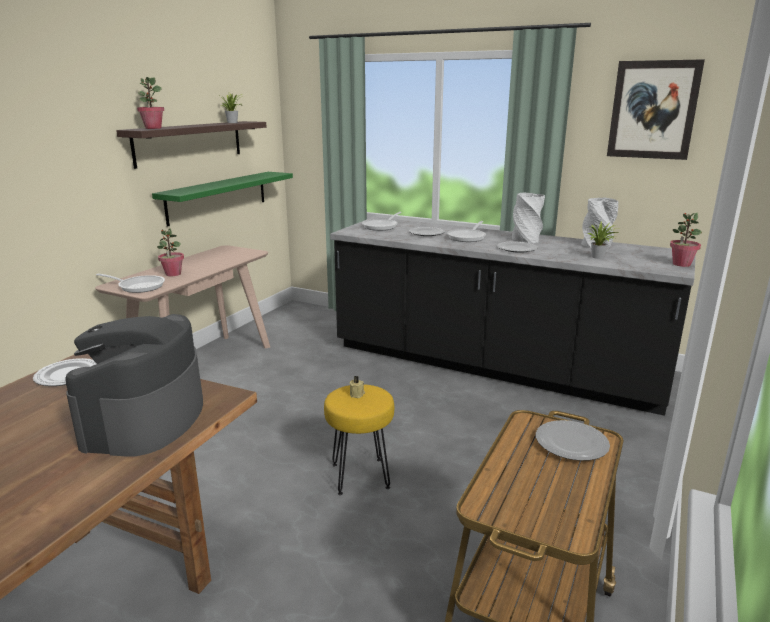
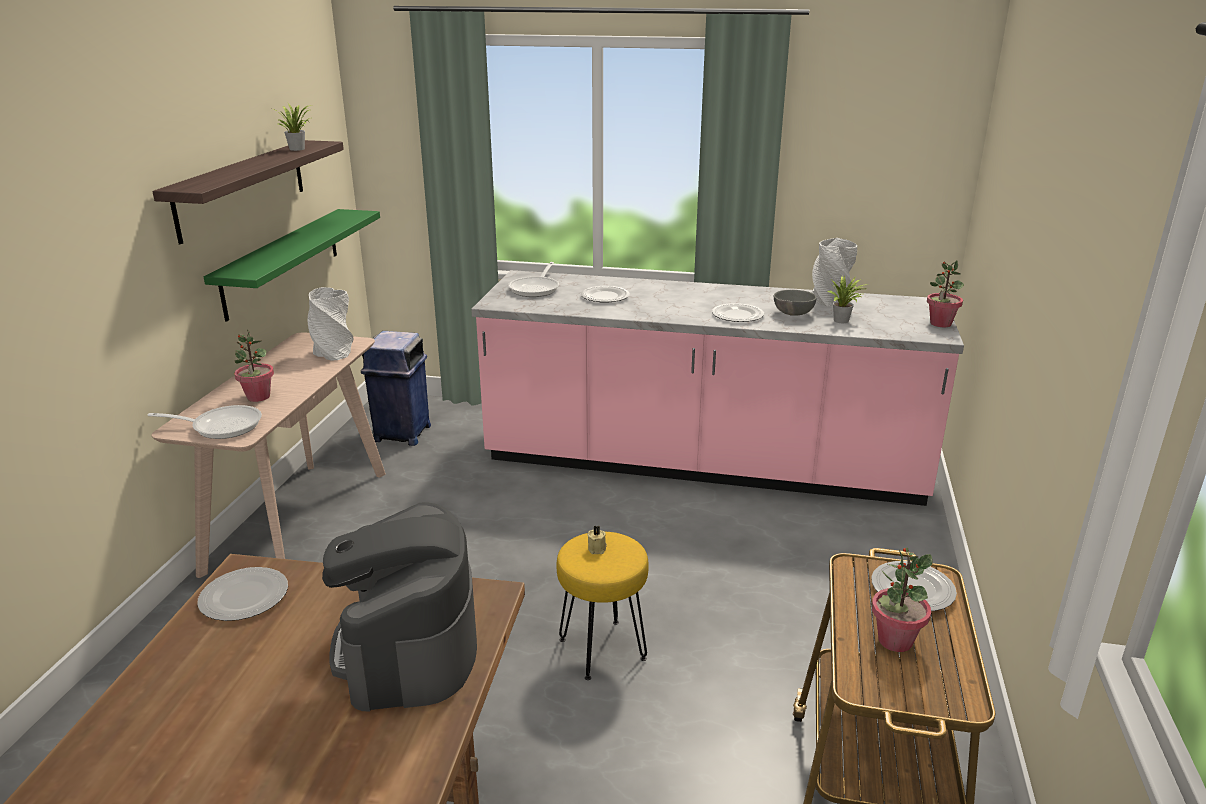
camera: 15 degrees left, 5 degrees up
(153, 128) = (205, 181): potted plant -> potted plant (894, 640)
(293, 325) = (402, 434): none -> blue trash can
(468, 237) = (664, 299): frying pan -> none
(493, 366) = (703, 463): black counter -> pink counter
(525, 239) = (739, 297): grey vase -> grey vase (333, 352)
(560, 251) = (792, 314): none -> grey bowl
(653, 110) = (887, 121): picture -> none

